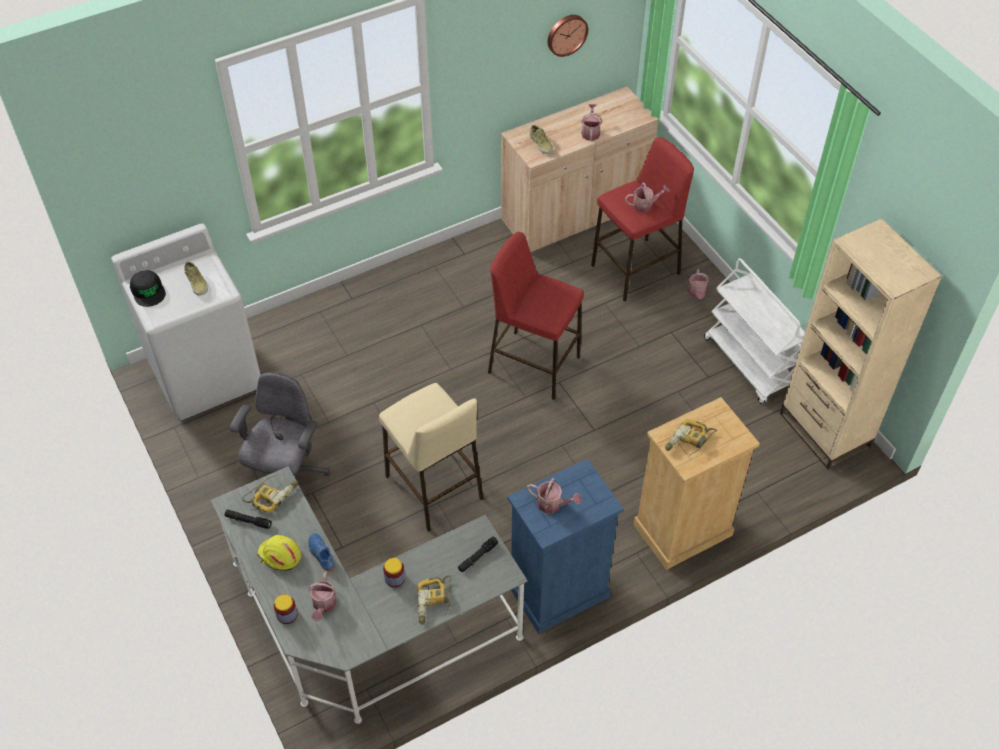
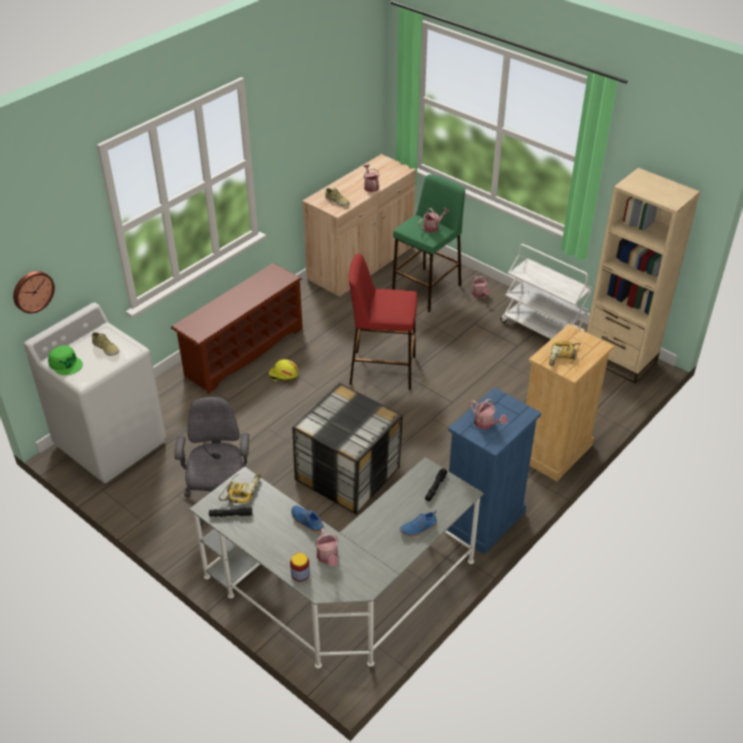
camera: 20 degrees left, 10 degrees down
(148, 291) = (65, 363): black cap -> green cap
(279, 556) = (271, 533): yellow hard hat -> yellow hard hat (283, 375)
(390, 297) = (243, 351): none -> brown shoe rack
(394, 578) = (377, 521): jar -> none
(434, 488) = (347, 475): beige stool -> storage box
(434, 602) = (419, 529): power drill -> blue shoe
(552, 504) = (486, 424): watering can -> watering can turned 45 degrees clockwise
(566, 34) = (339, 110): wall clock -> wall clock (32, 291)
(636, 269) = (427, 289): red stool -> green stool

